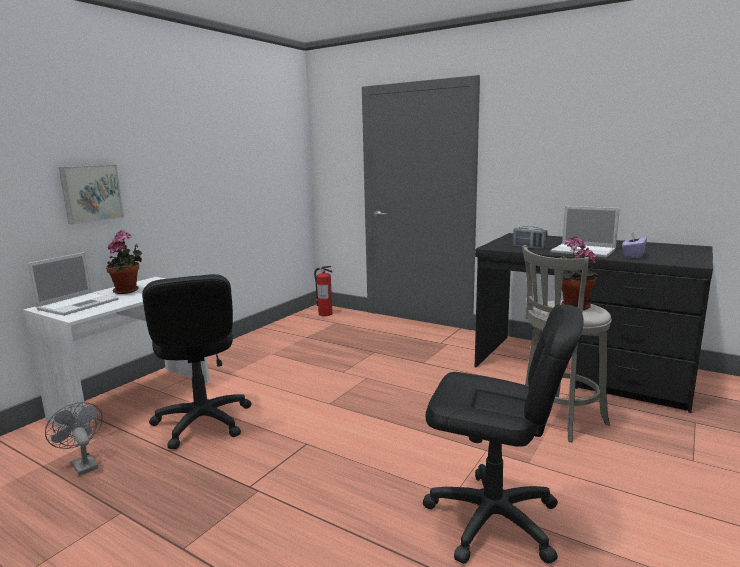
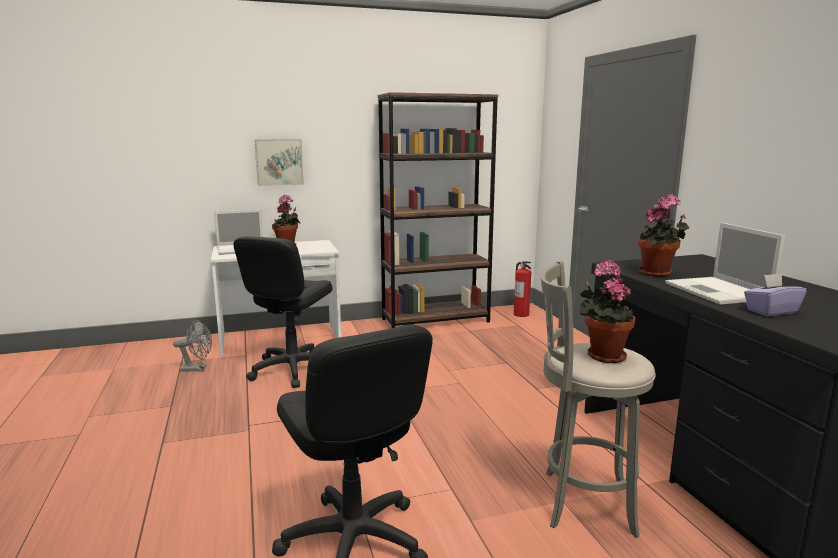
camera: 40 degrees right, 0 degrees up
(82, 464) = (197, 368): grey fan -> grey fan turned 90 degrees clockwise
(265, 337) = (435, 320): none -> brown bookcase
(529, 248) = (658, 274): radio -> potted plant

